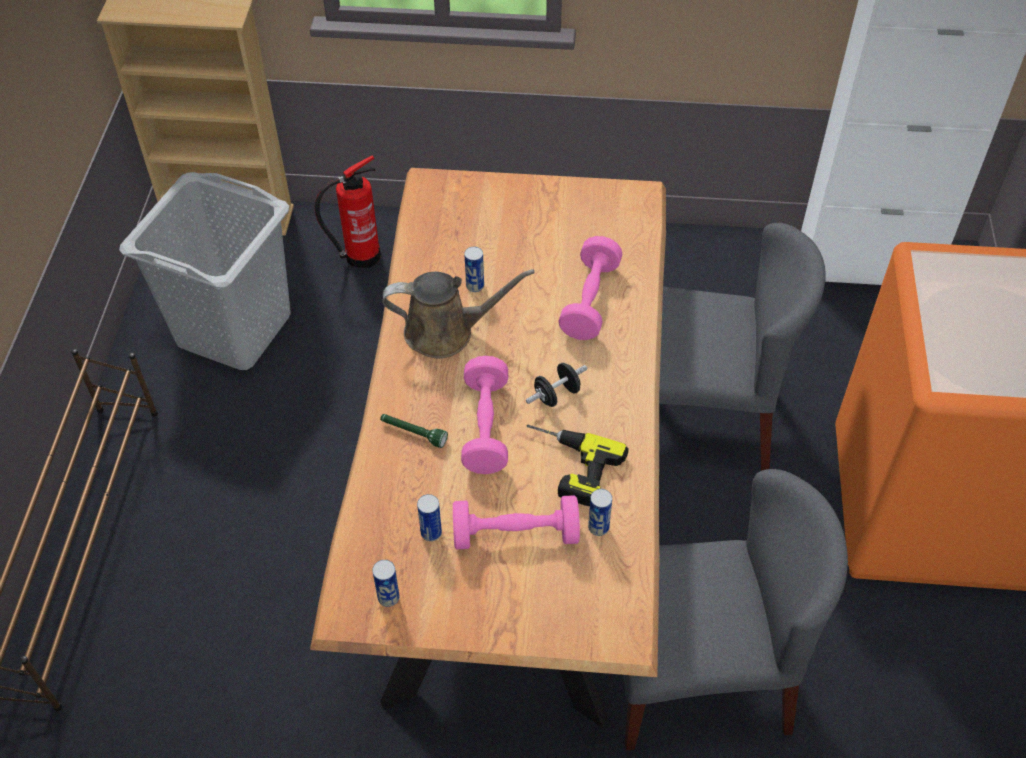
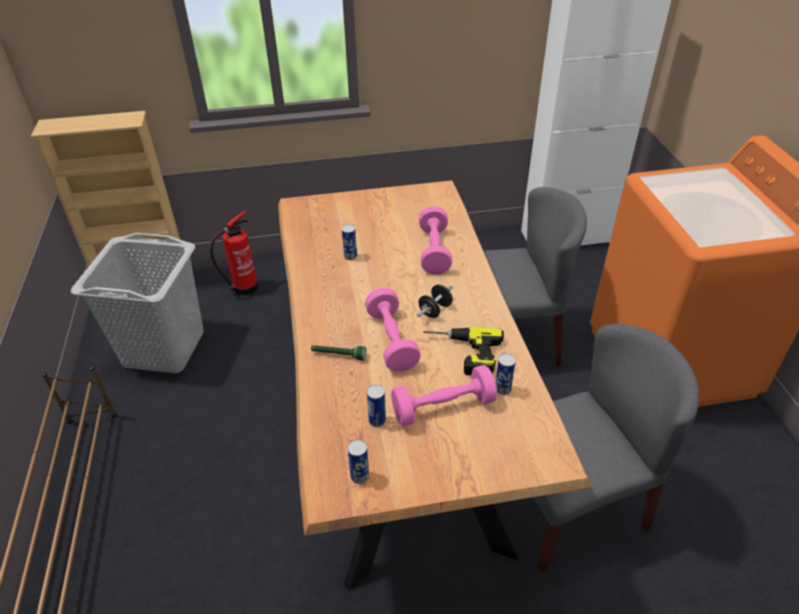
camera: 15 degrees left, 10 degrees down
(446, 332) = (340, 287): brown watering can -> none

